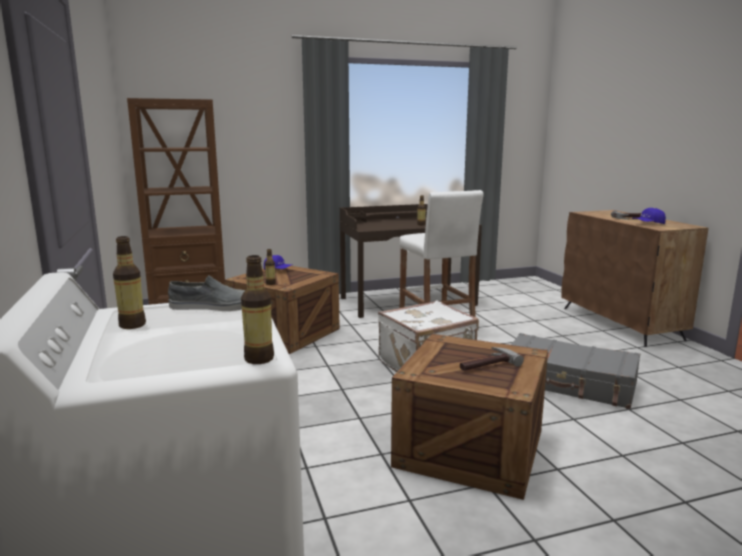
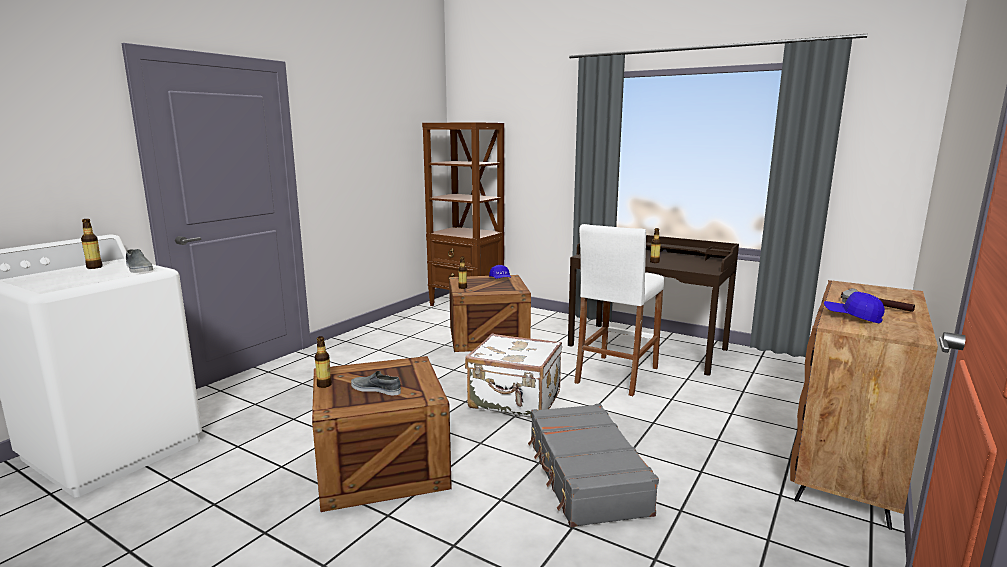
camera: 50 degrees right, 0 degrees up
(259, 359) = (40, 291): bottle -> bottle (324, 385)
(487, 365) = (376, 389): hammer -> grey shoe

